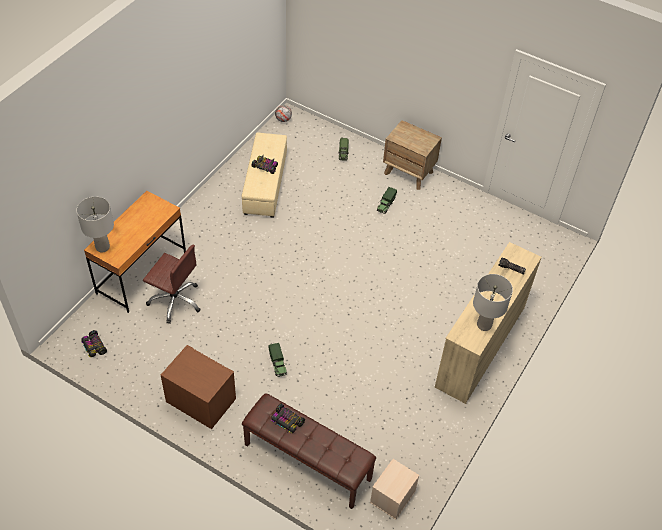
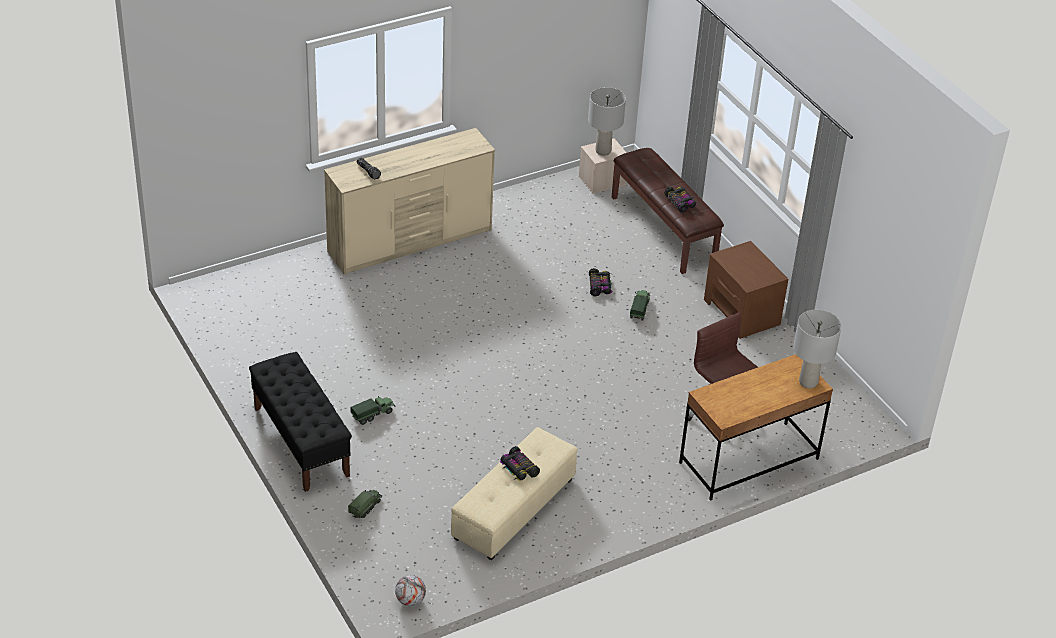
camera: 150 degrees left, 10 degrees down
(93, 347) = (841, 404): toy car -> toy car (600, 286)
(409, 173) = (301, 441): brown nightstand -> black bench
(484, 325) = (447, 144): grey table lamp -> grey table lamp (603, 151)

